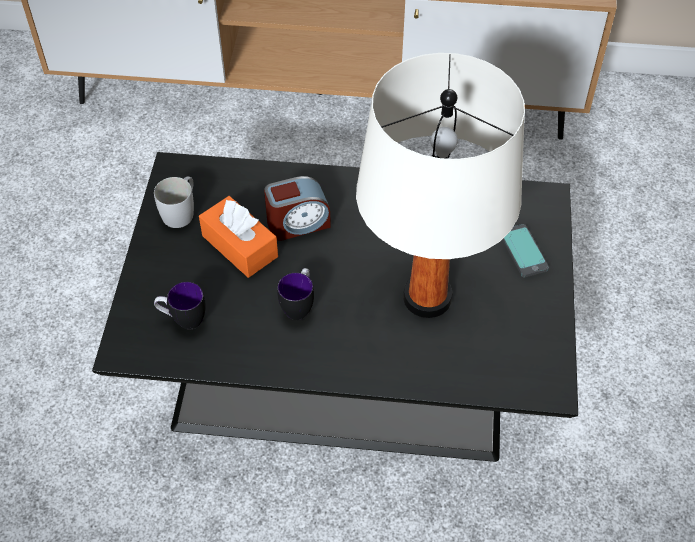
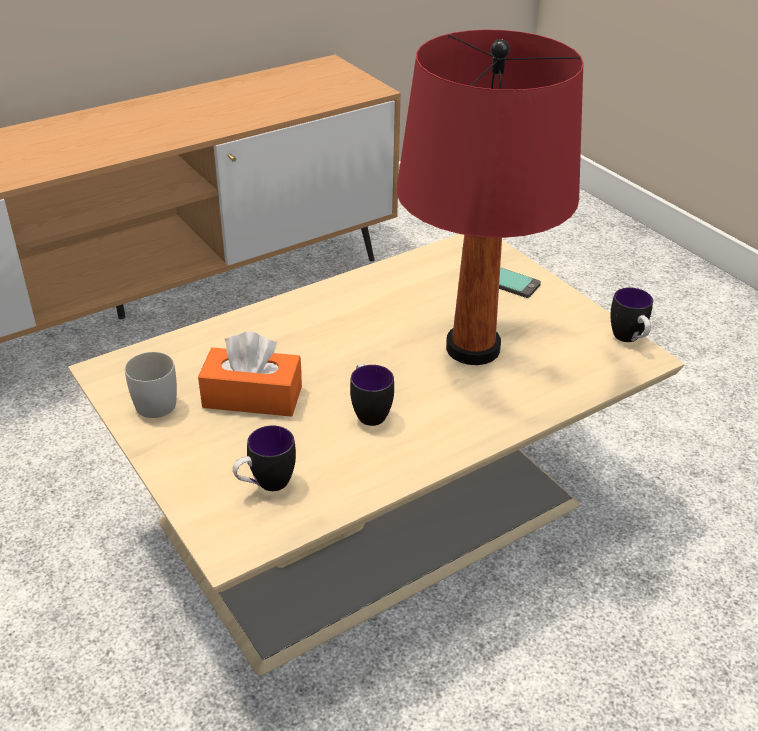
camera: 40 degrees left, 15 degrees down
(298, 223) = (289, 353): alarm clock -> none
(350, 364) = (378, 508): black coffee table -> beige coffee table
(426, 298) = (472, 349): white table lamp -> red table lamp
(558, 365) = (629, 340): none -> mug

